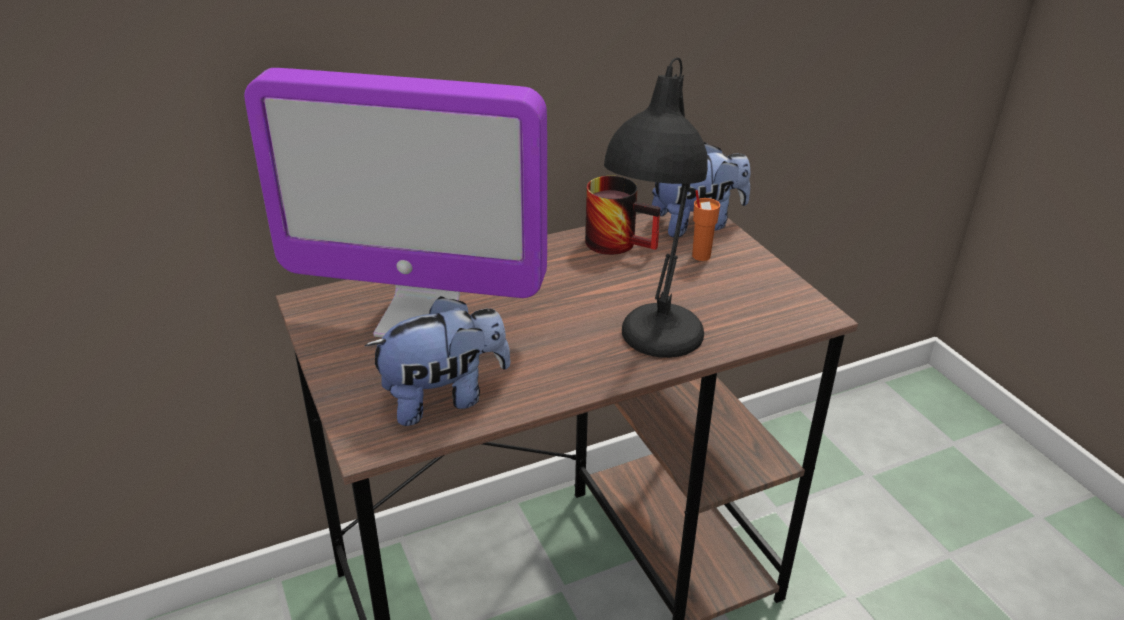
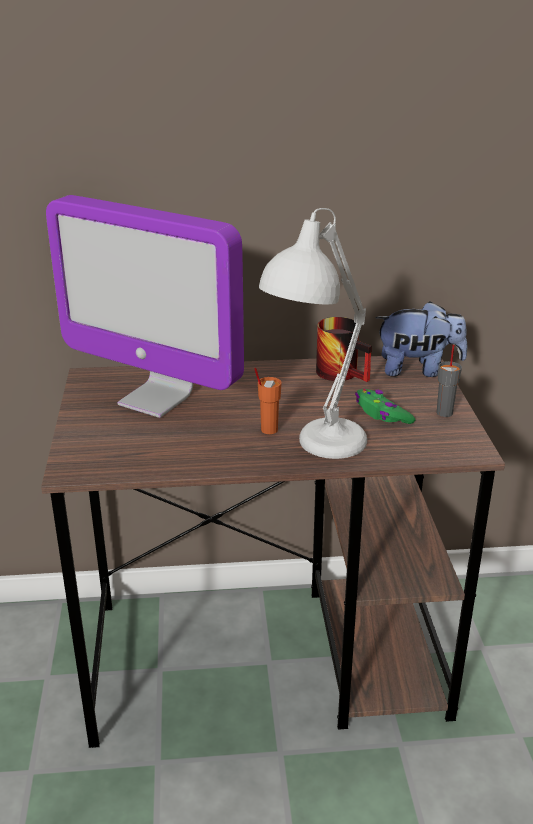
camera: 20 degrees right, 5 degrees down
(444, 398) = (140, 452): plush toy -> none
(650, 352) = (313, 451): black table lamp -> white table lamp
(694, 287) = (382, 414): none -> green game controller
(700, 256) = (403, 393): orange cup -> orange cup (268, 429)
(759, 272) = (445, 412): none -> grey cup

